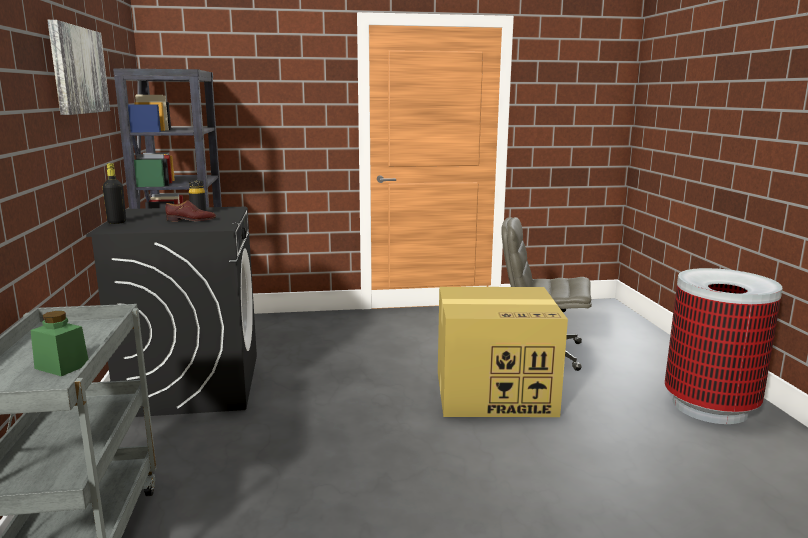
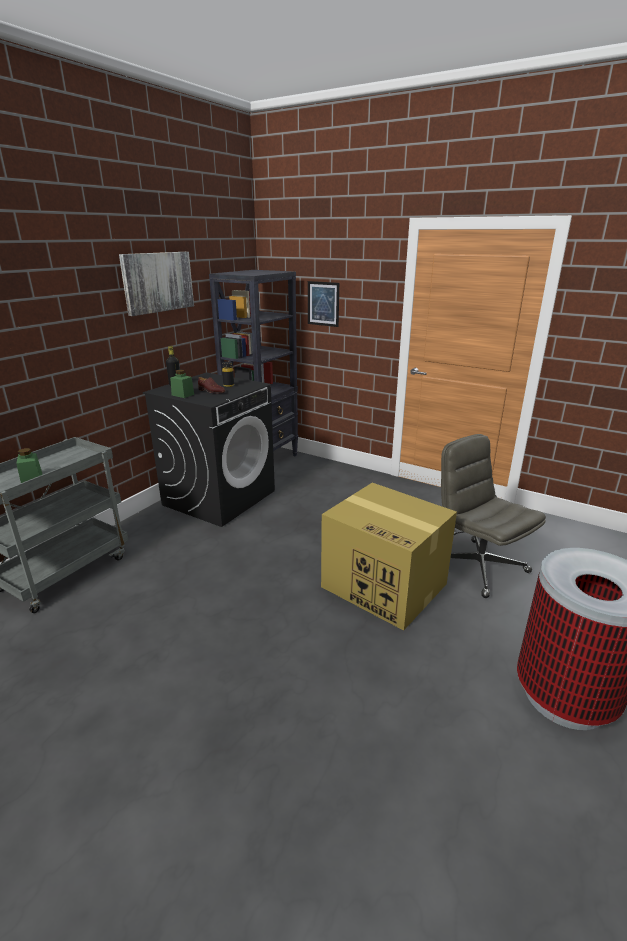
camera: 40 degrees right, 10 degrees up
(160, 228) = (183, 395): none -> green jar
(251, 112) = (323, 304): none -> picture

